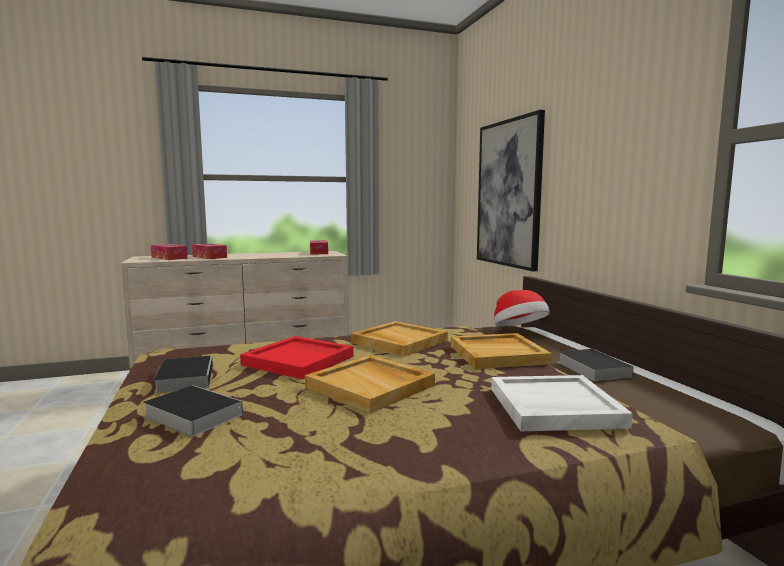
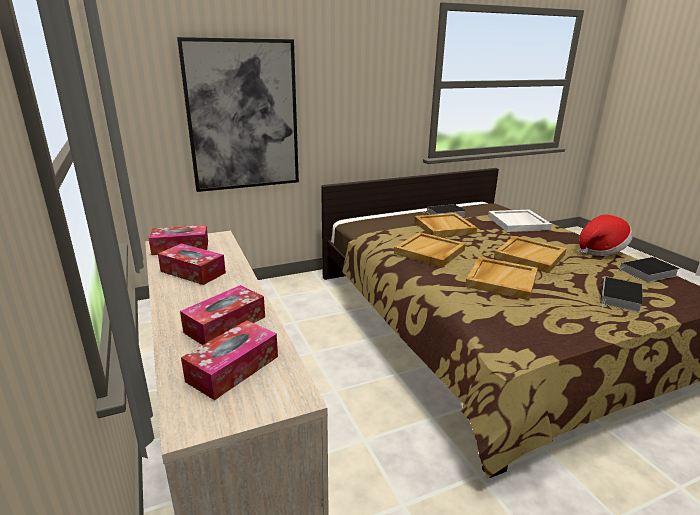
camera: 95 degrees left, 15 degrees up
(185, 378) = (573, 316): book -> book (647, 273)
(278, 254) = (193, 272): none -> tissue box
(299, 360) = (501, 280): red tray -> beige tray
(519, 331) = (367, 222): hat -> hat (600, 250)

